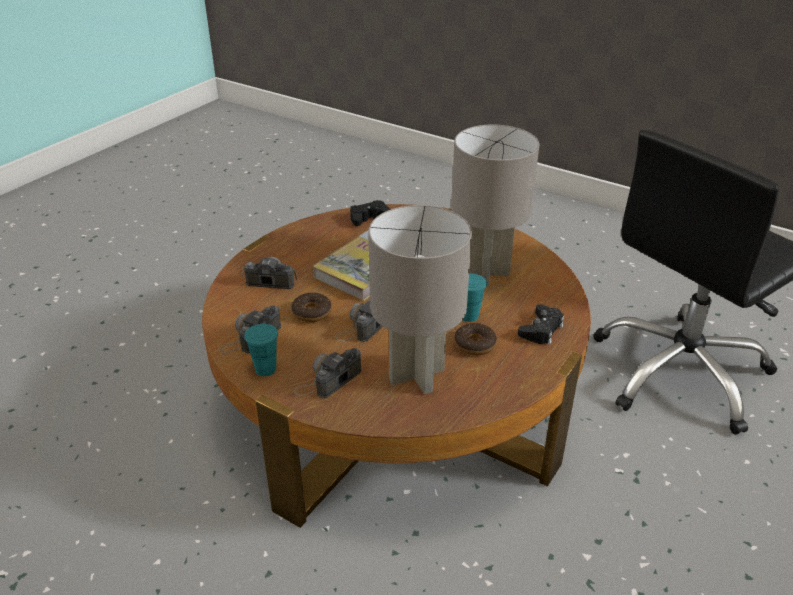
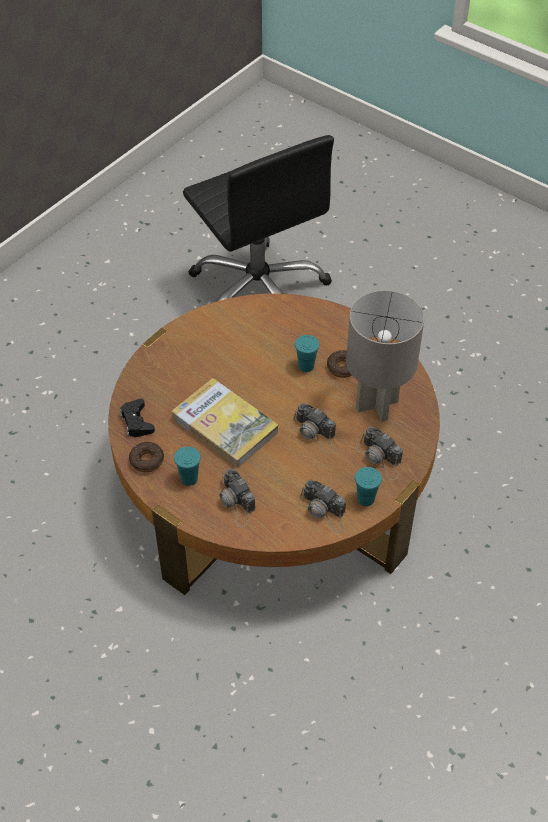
camera: 85 degrees left, 15 degrees up
(268, 279) = (235, 502): camera -> camera turned 45 degrees counterclockwise
(299, 251) = (189, 478): none -> turquoise cup
(312, 312) = (292, 469): donut -> donut (147, 460)
(486, 273) = (246, 347): grey table lamp -> none
(541, 330) = (327, 327): black game controller -> none

